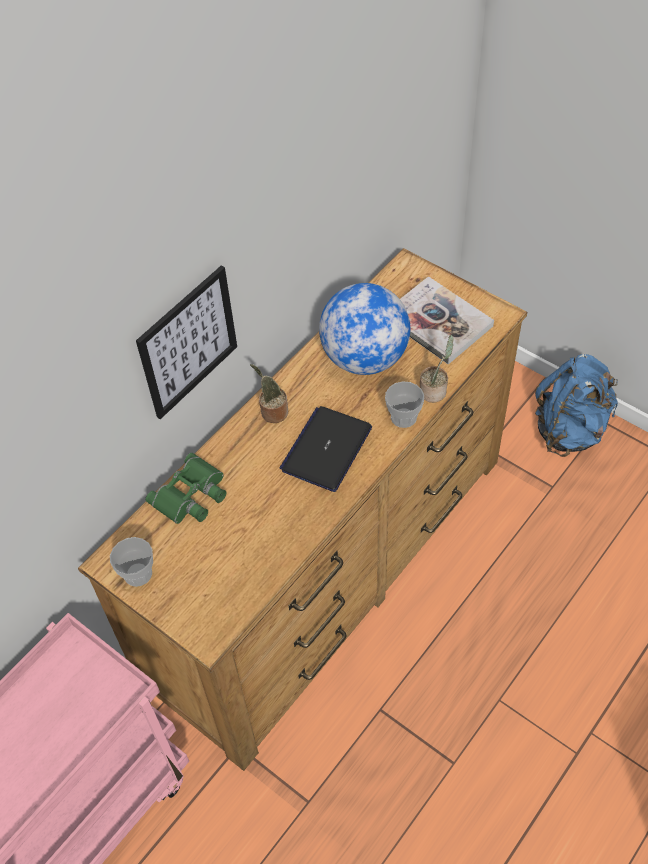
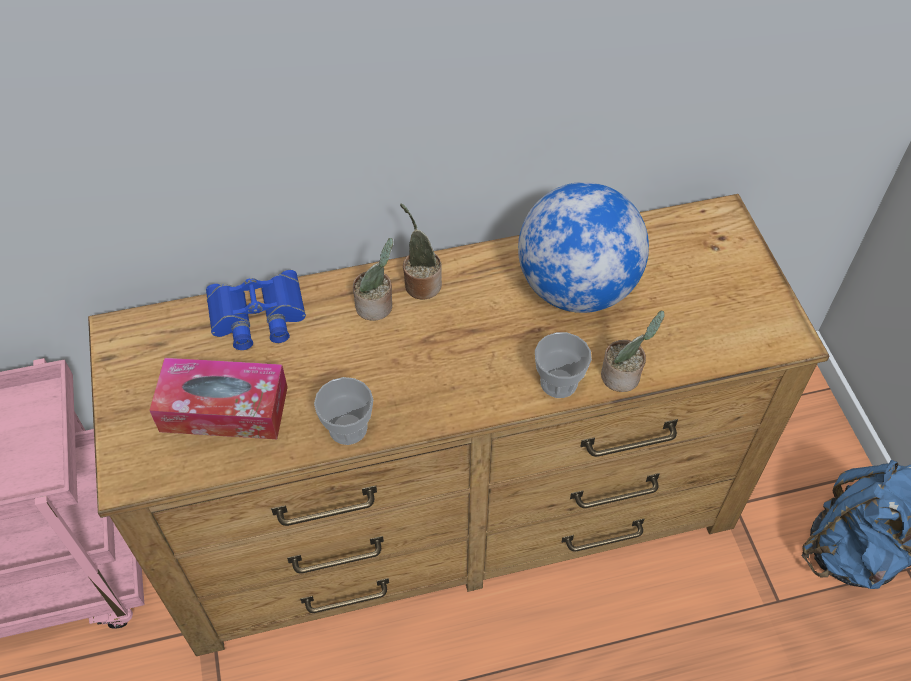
camera: 35 degrees right, 0 degrees up
(138, 573) = (131, 361): cup -> cup (348, 428)
(188, 342) = (322, 128): picture -> none
(191, 495) = (257, 317): green binoculars -> blue binoculars
(226, 560) = (224, 409): none -> tissue box
(259, 442) = (376, 306): none -> potted plant
(326, 449) = (439, 361): laptop -> none
(437, 322) = (701, 300): book -> none

